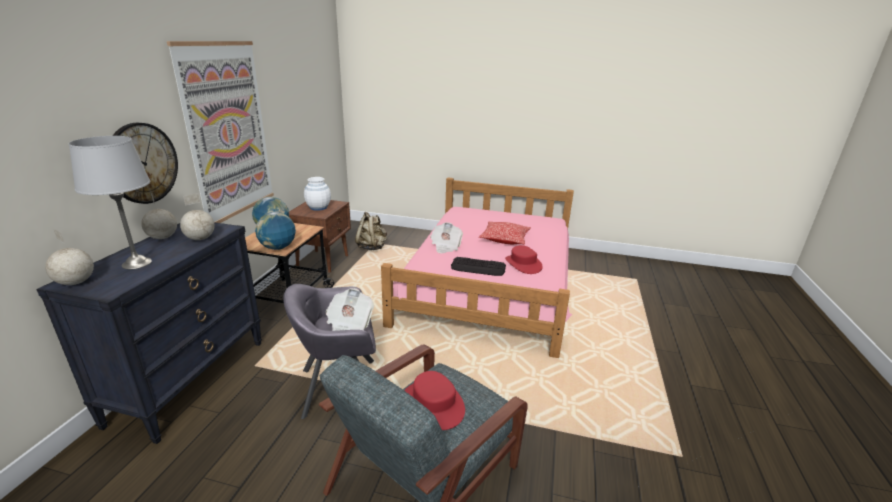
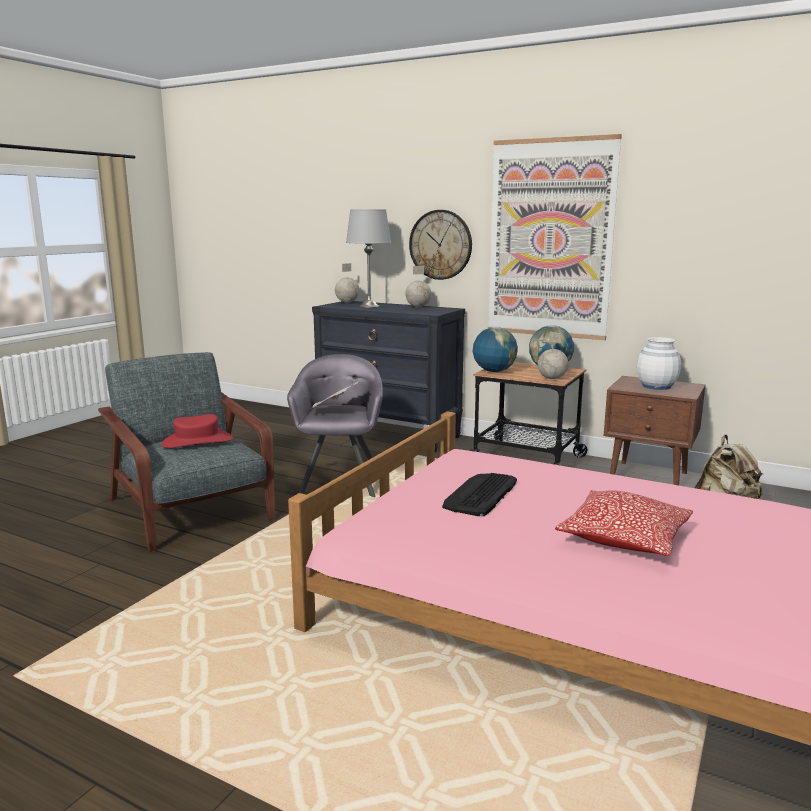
camera: 105 degrees right, 10 degrees down
(200, 239) = (410, 311): globe -> globe (552, 378)
(445, 246) = (575, 481): newspaper -> none
(523, 264) = (486, 534): red hat -> none

